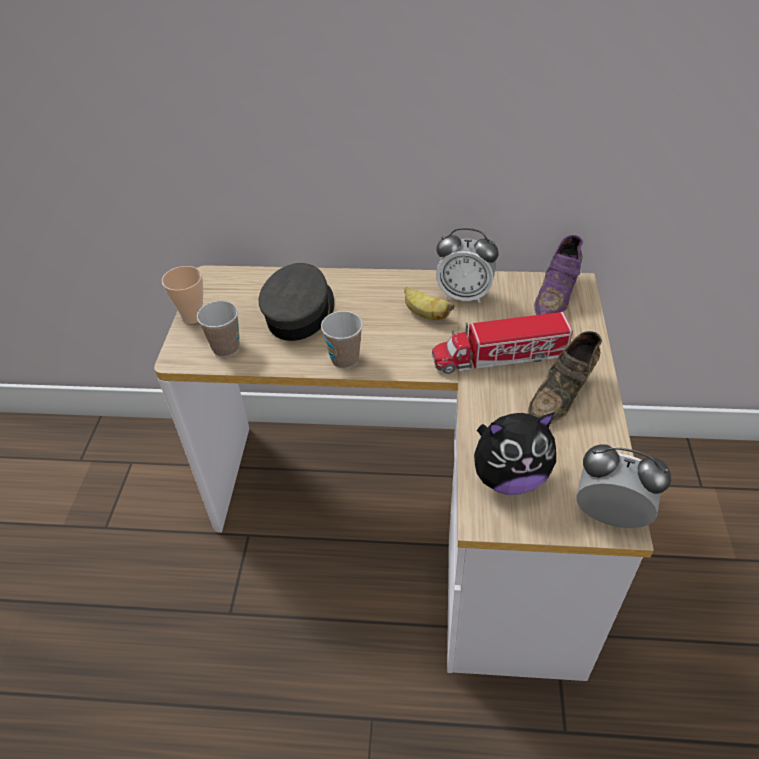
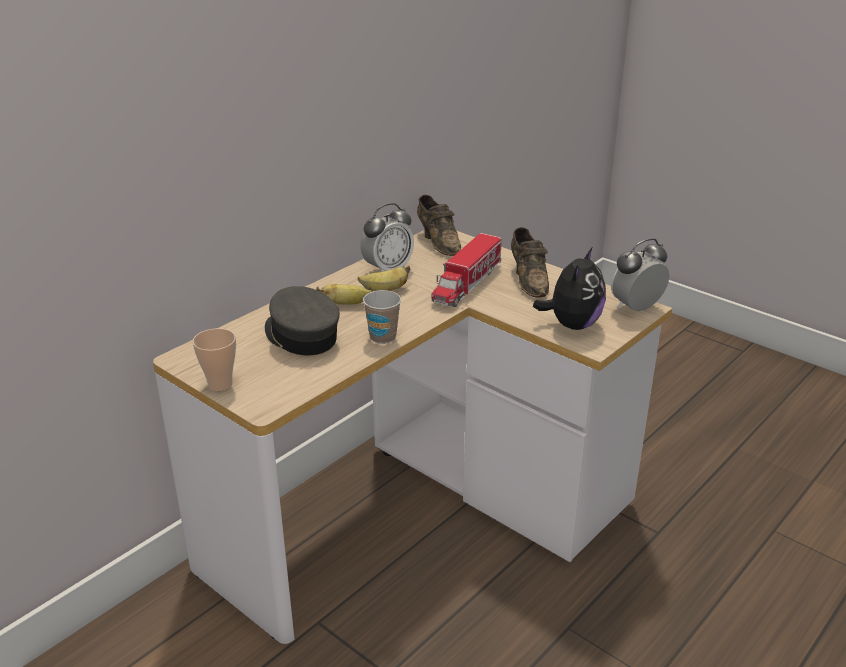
camera: 55 degrees left, 15 degrees down
(226, 348) = (288, 382): cup -> none
(376, 307) = (345, 304): none -> banana
(557, 295) = (439, 242): purple shoe -> brown shoe

